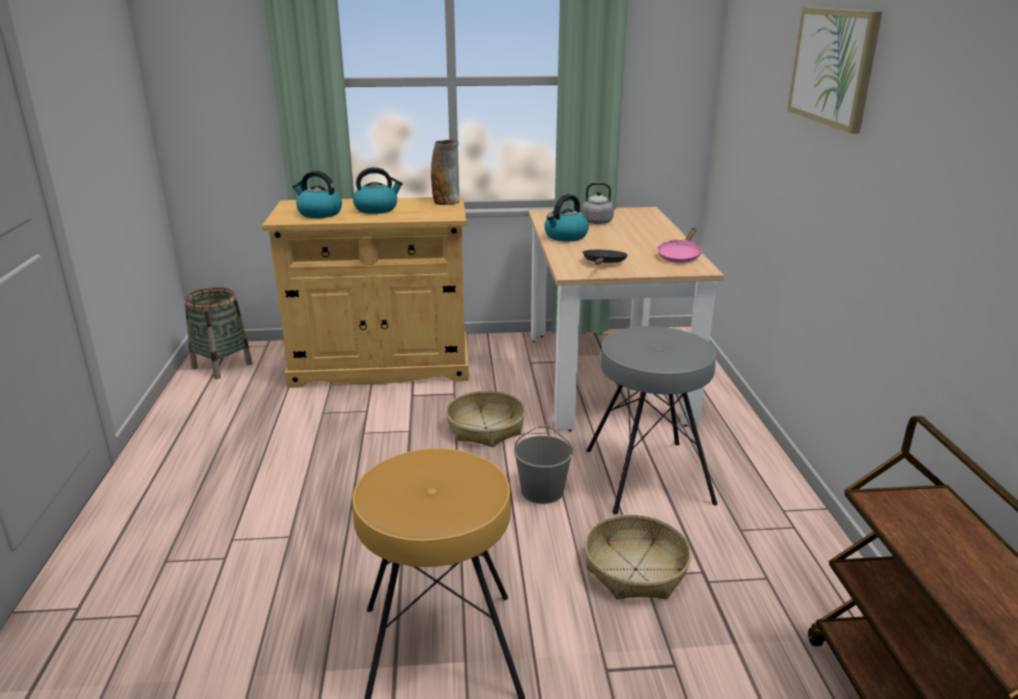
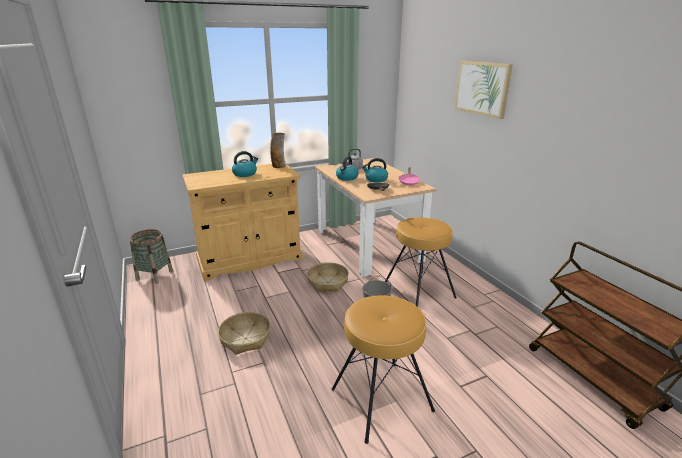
camera: 20 degrees left, 0 degrees up
(319, 213) = (215, 180): kettle -> kettle (375, 179)
(636, 569) = (442, 336): basket -> basket (246, 338)
(647, 476) = (418, 291): grey stool -> brown stool

